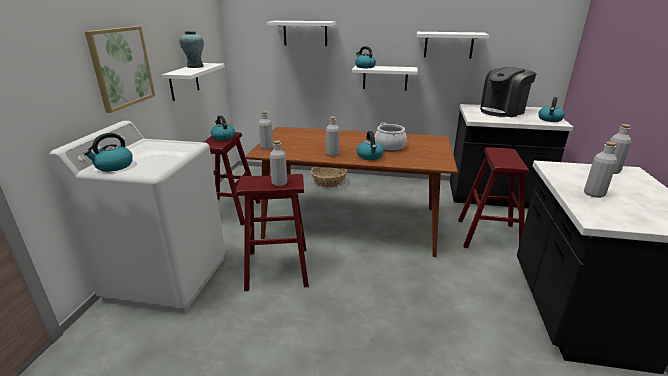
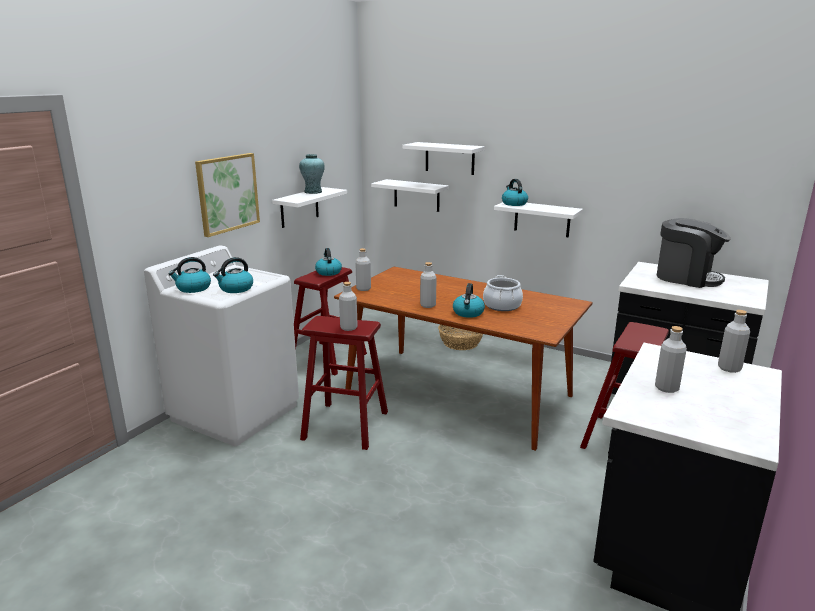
camera: 20 degrees right, 5 degrees down
(448, 45) = (623, 183): white shelf -> white shelf (416, 195)
(502, 111) = (687, 278): coffee machine -> coffee machine turned 135 degrees counterclockwise
(550, 119) = (742, 296): kettle -> kettle (236, 289)

